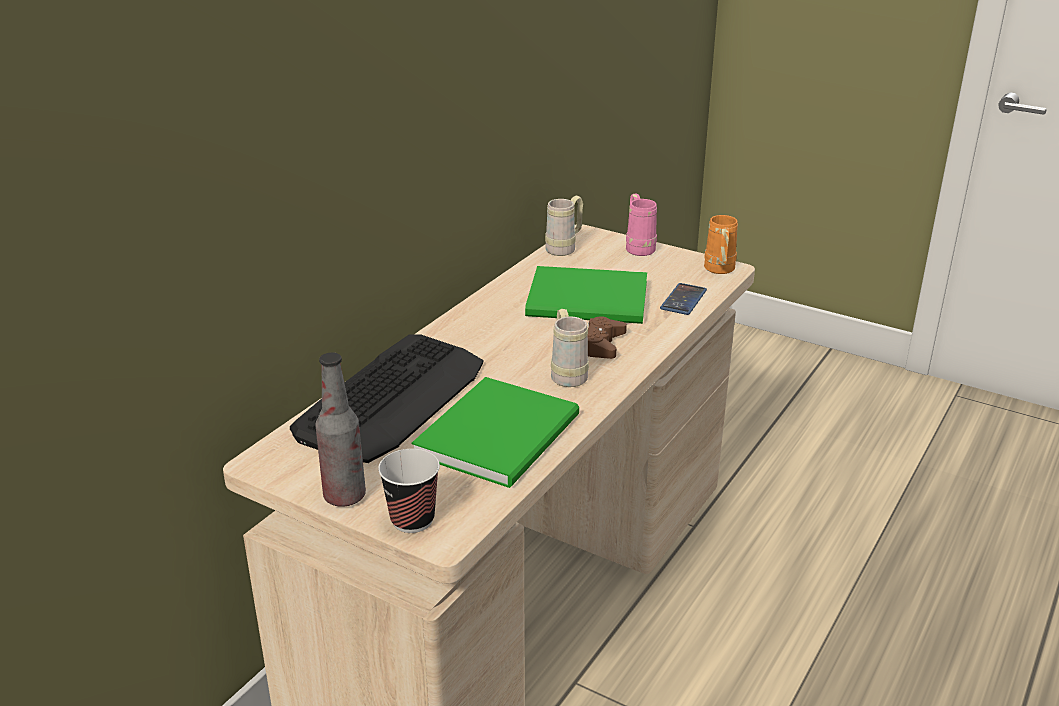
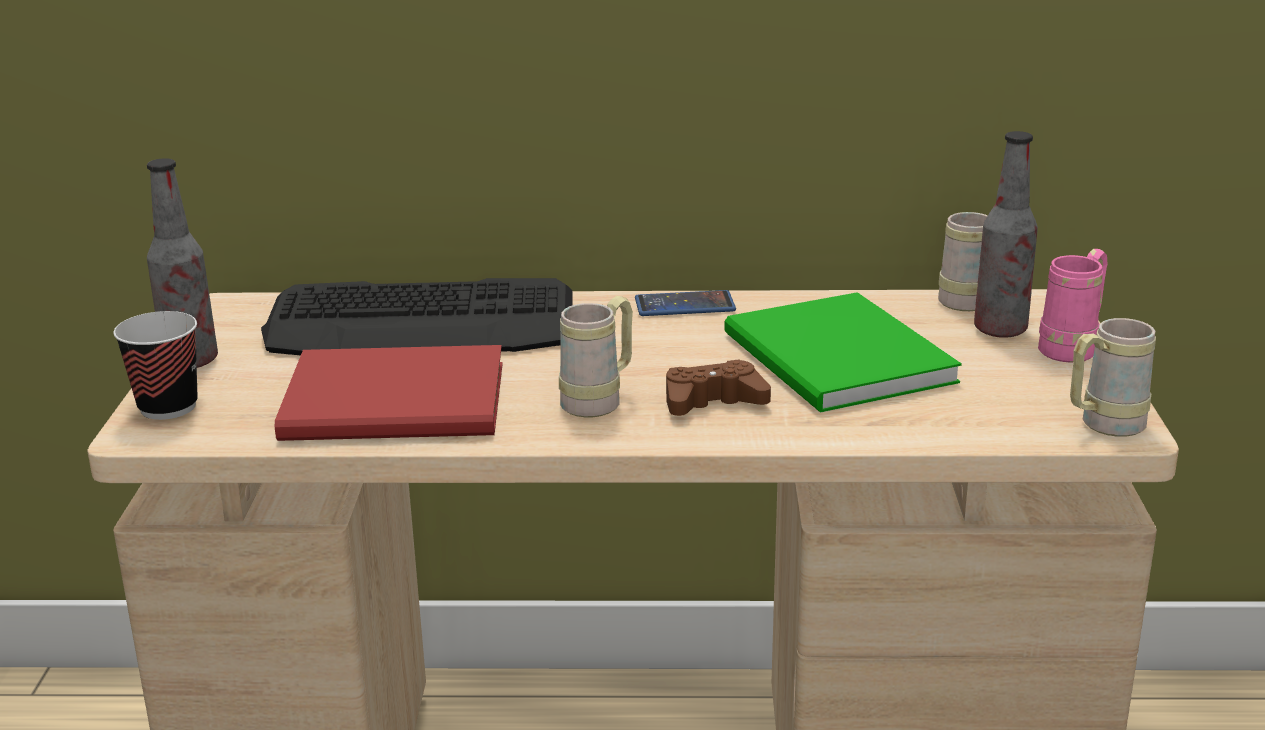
camera: 60 degrees right, 5 degrees down
(503, 434) = (401, 403): green book -> red book
(601, 254) = (1000, 330): none -> bottle
(683, 300) = (947, 423): phone -> phone (684, 305)
(719, 271) = (1102, 426): orange mug -> beige mug

